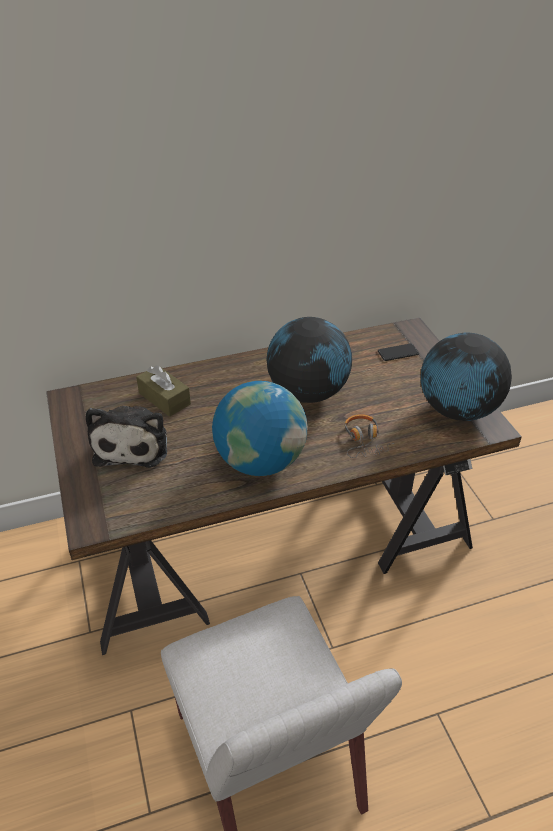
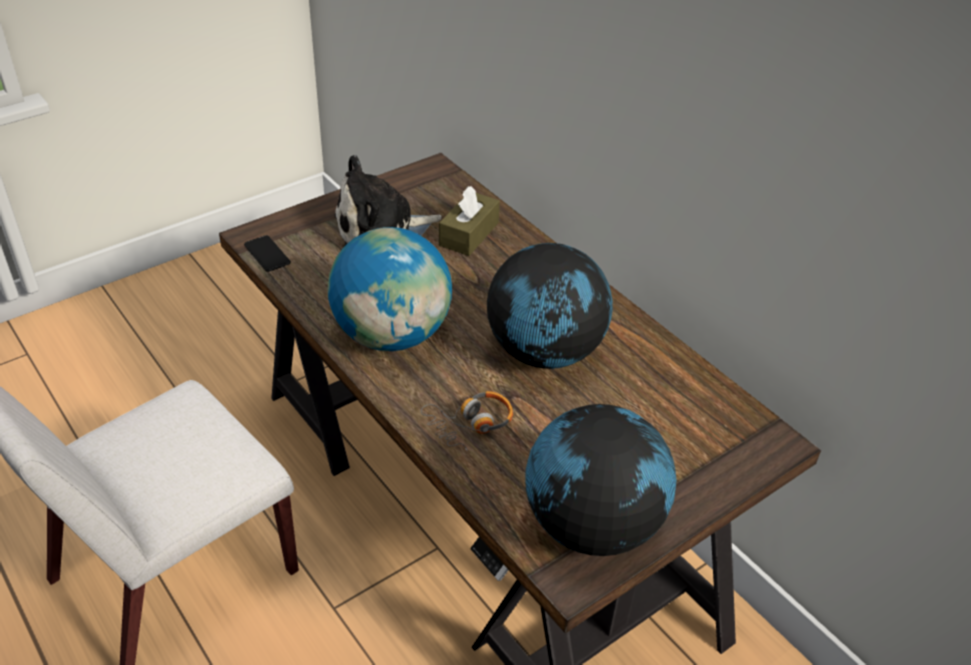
camera: 70 degrees right, 0 degrees up
(398, 353) = (698, 434): phone -> phone (267, 254)

